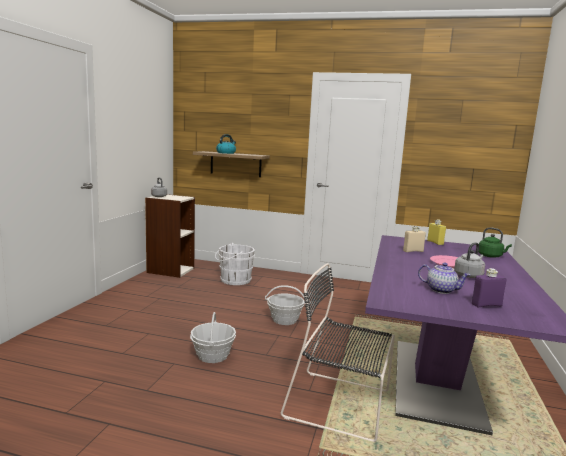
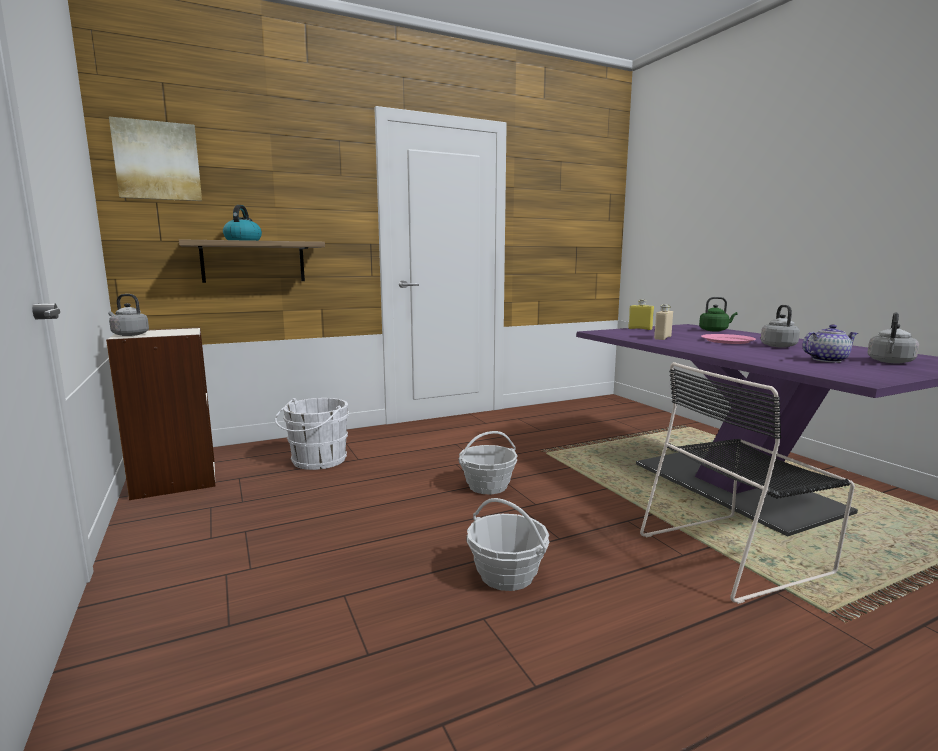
camera: 40 degrees left, 0 degrees up
(198, 111) = (158, 161): none -> picture
(486, 305) = (890, 362): purple bottle -> grey kettle

